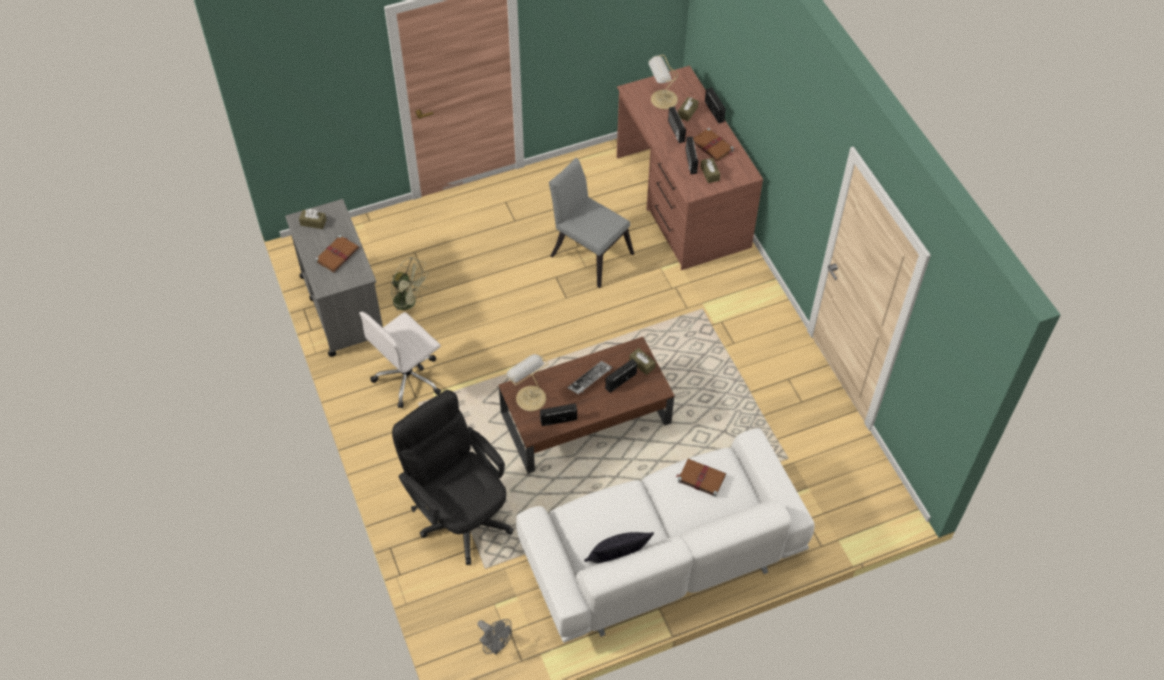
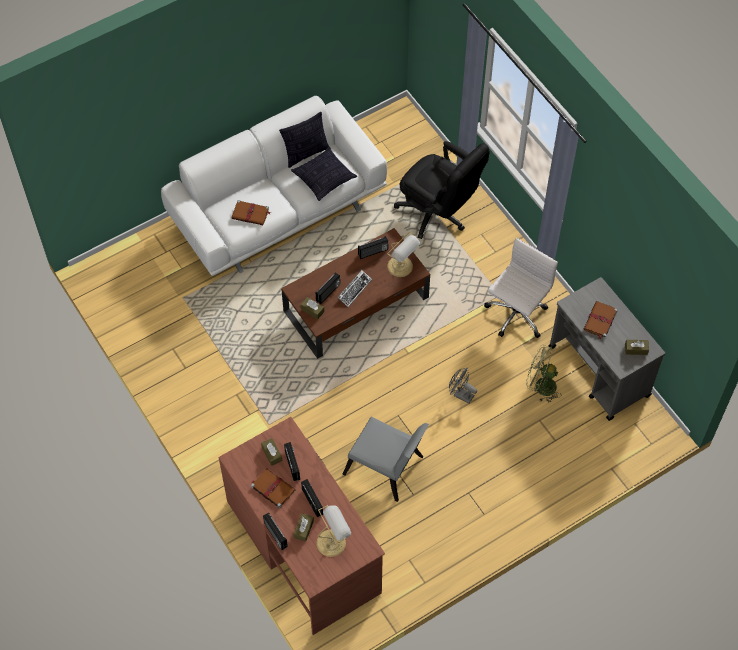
camera: 170 degrees right, 5 degrees up
(495, 645) = (386, 132): grey fan -> grey fan (460, 394)
(600, 512) = (324, 178): none -> pillow

